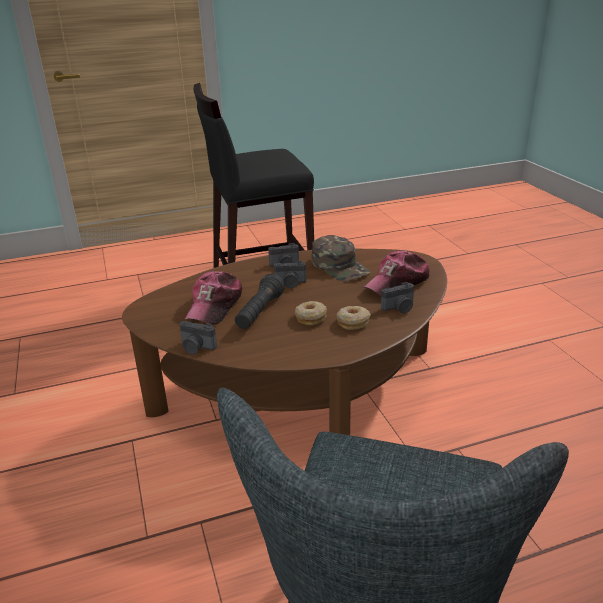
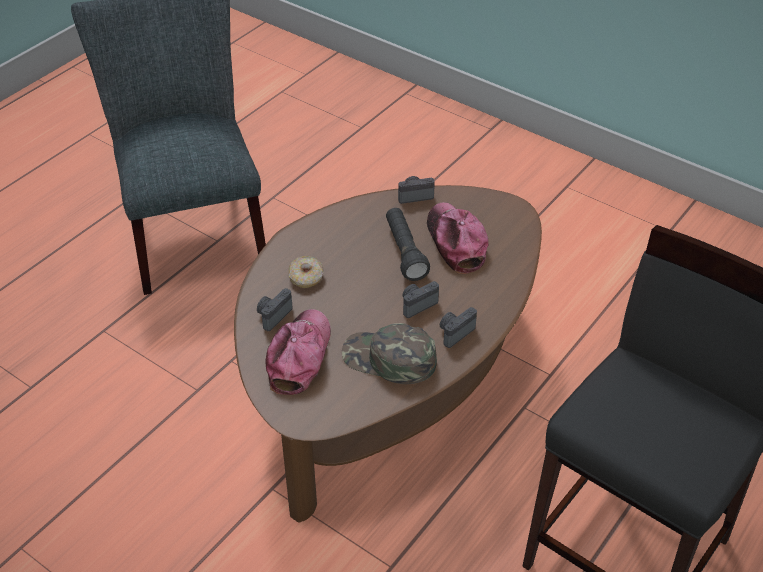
camera: 145 degrees right, 15 degrees up
(310, 317) = (351, 266): donut -> none

